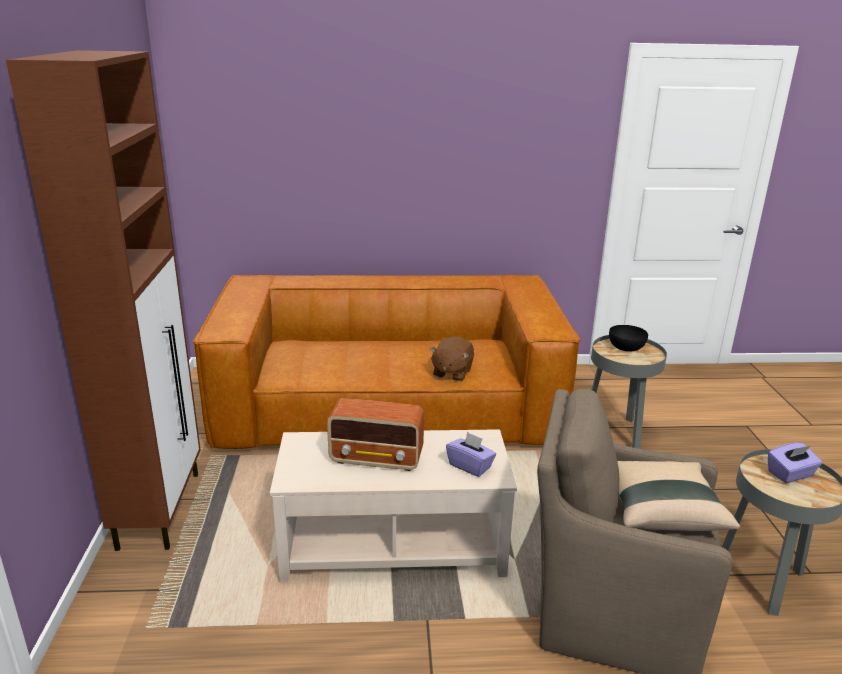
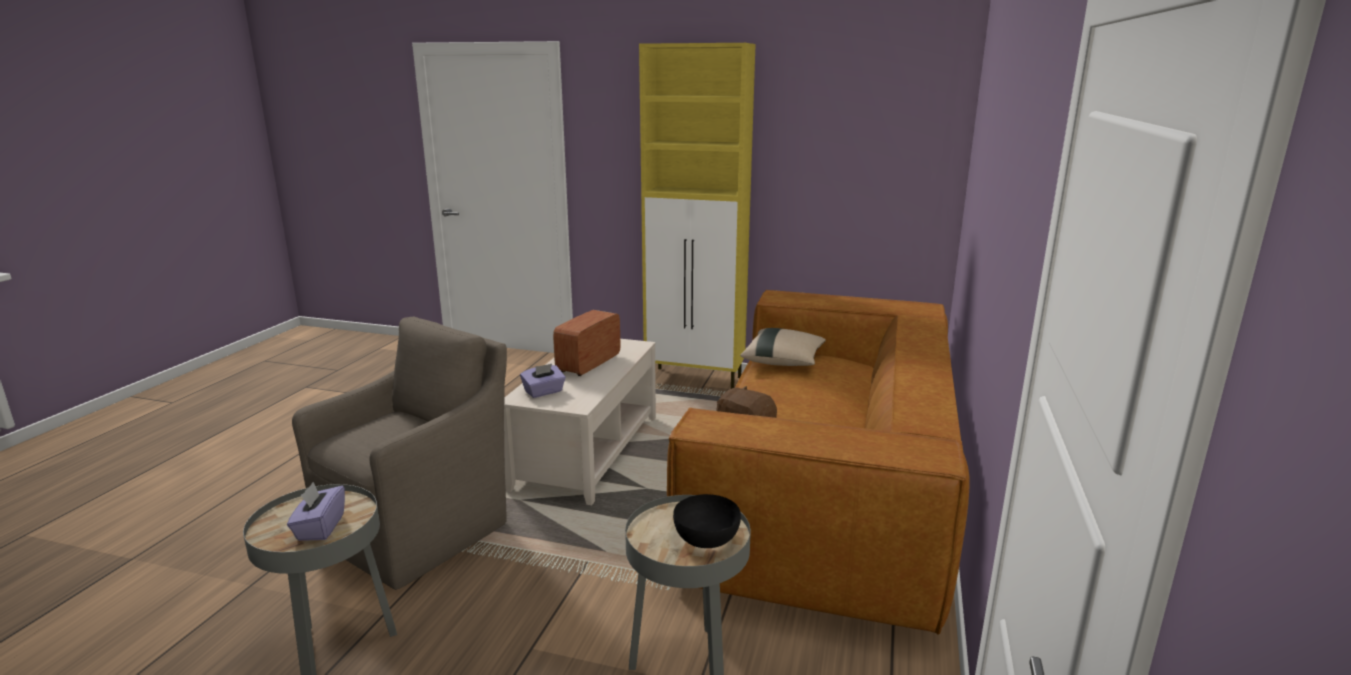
camera: 110 degrees right, 5 degrees down
(160, 508) = (696, 379): brown cabinet -> yellow cabinet
(661, 510) = (385, 436): beige pillow -> beige pillow (783, 361)

